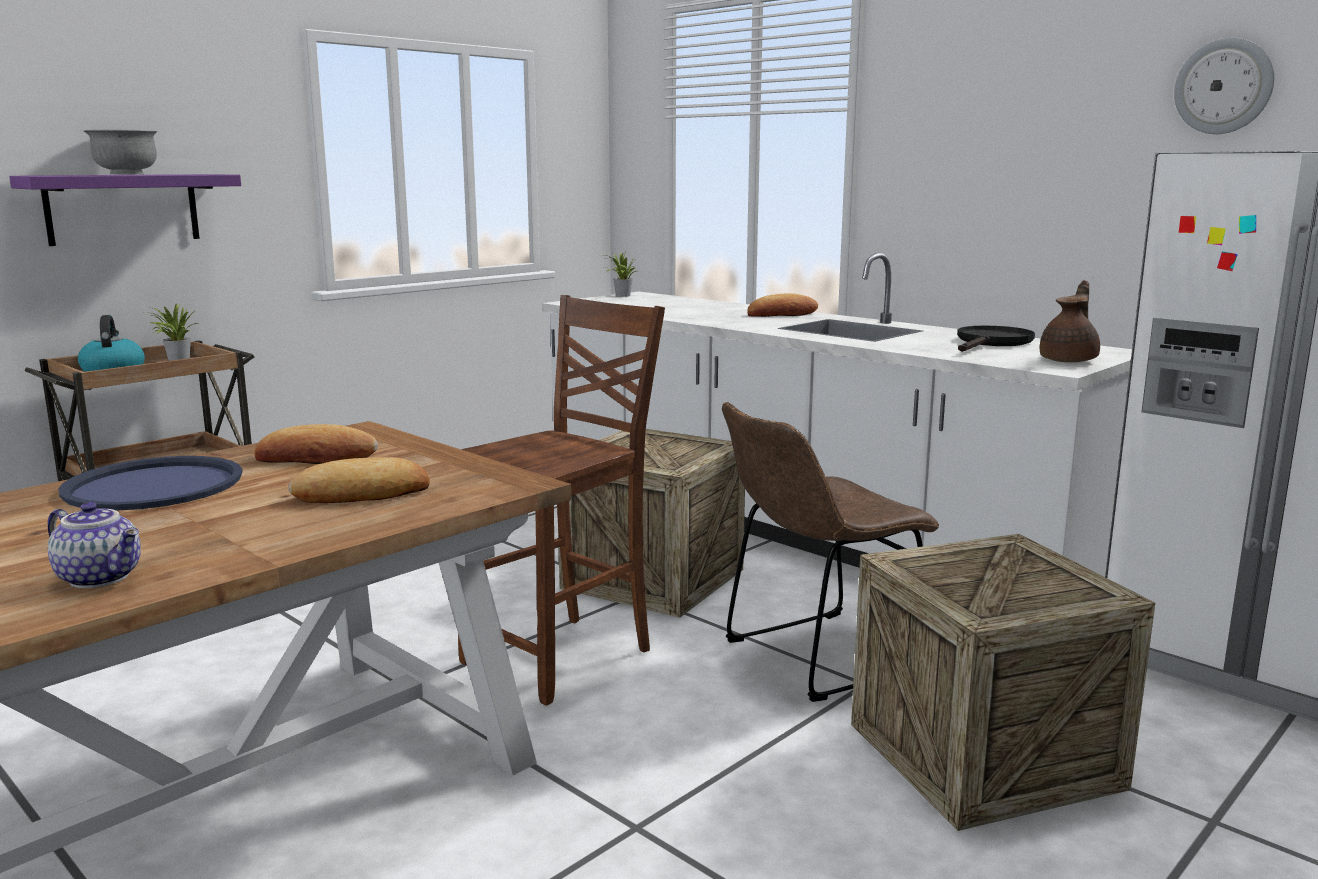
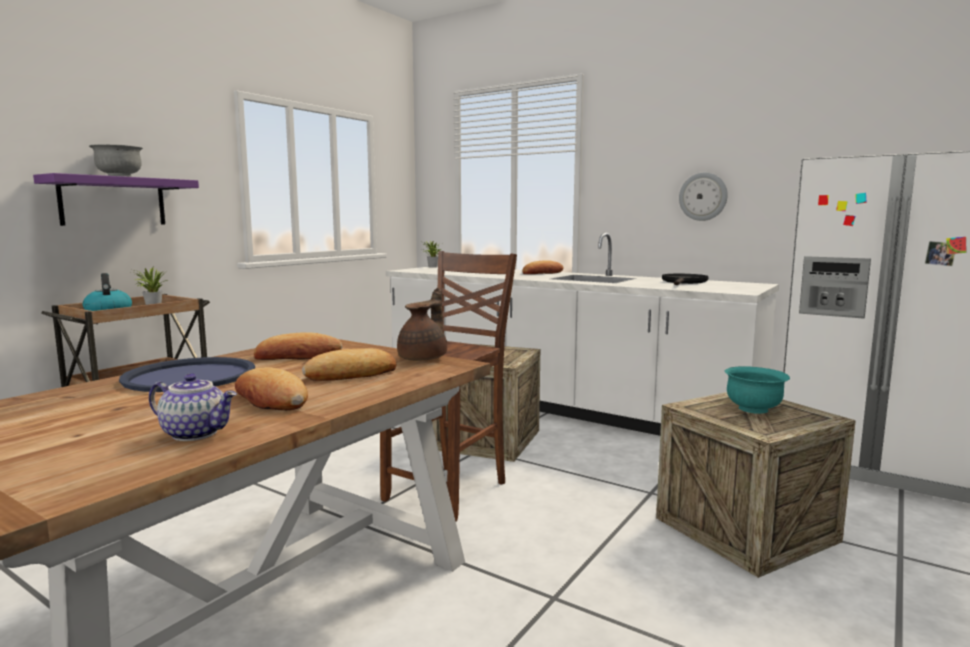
camera: 10 degrees left, 5 degrees down
(227, 530) = (271, 399): none -> bread
(817, 657) = (612, 479): brown chair -> none
(1000, 572) = (753, 409): none -> turquoise bowl
(1069, 360) = (740, 288): brown teapot -> brown teapot (424, 358)
(1223, 86) = (807, 131): wall clock -> wall clock (703, 196)

